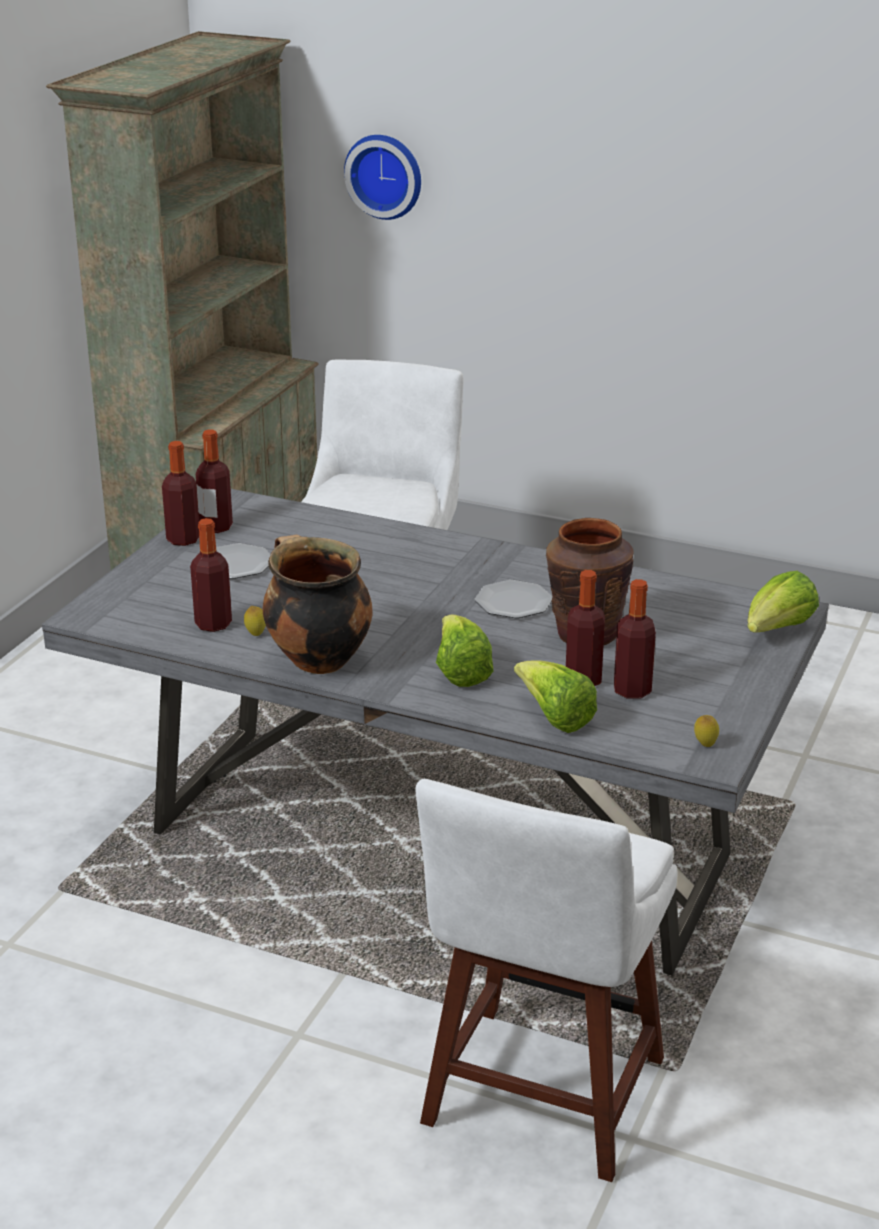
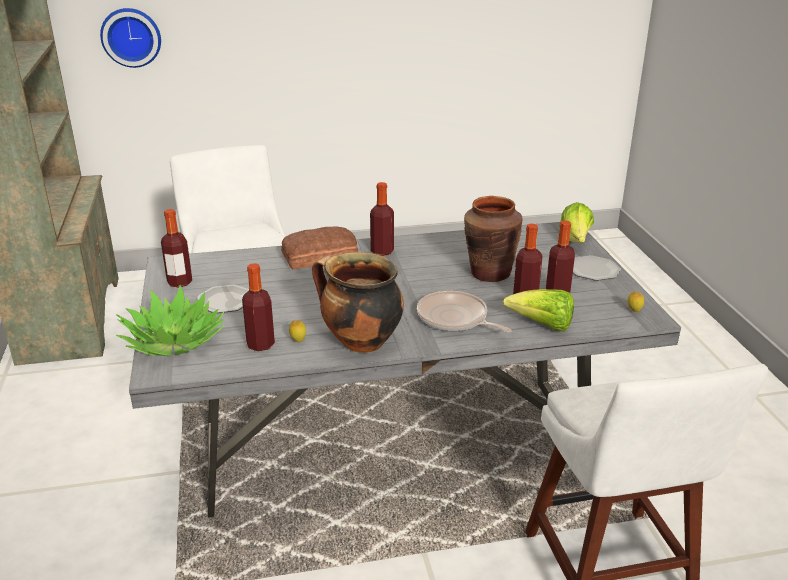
camera: 35 degrees left, 0 degrees up
(134, 591) = (174, 342): none -> potted plant
(183, 539) = (166, 297): bottle -> bottle (382, 251)
(407, 546) = (321, 257): none -> bread
(460, 672) = (455, 318): lettuce -> frying pan
(513, 602) = (426, 269): plate -> plate (592, 270)

